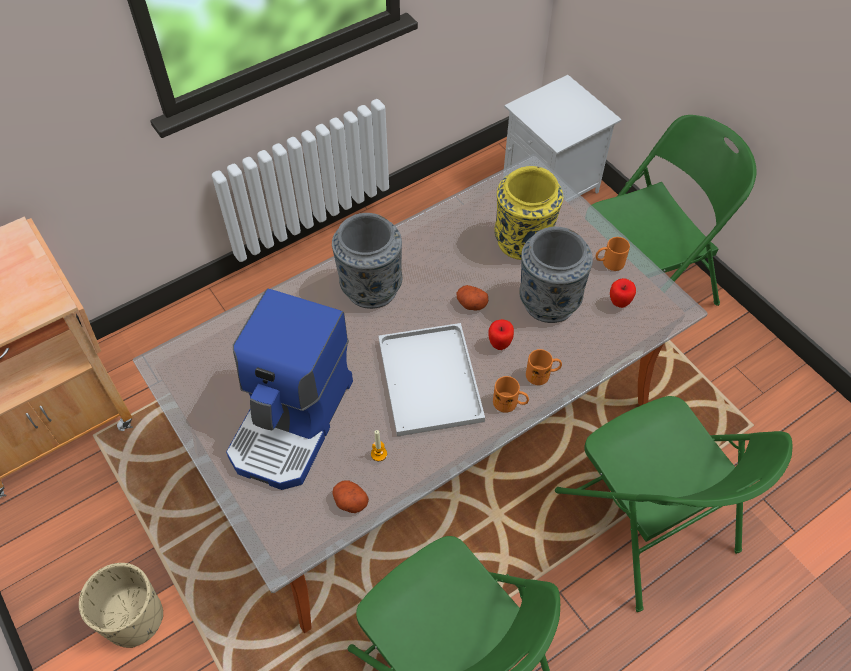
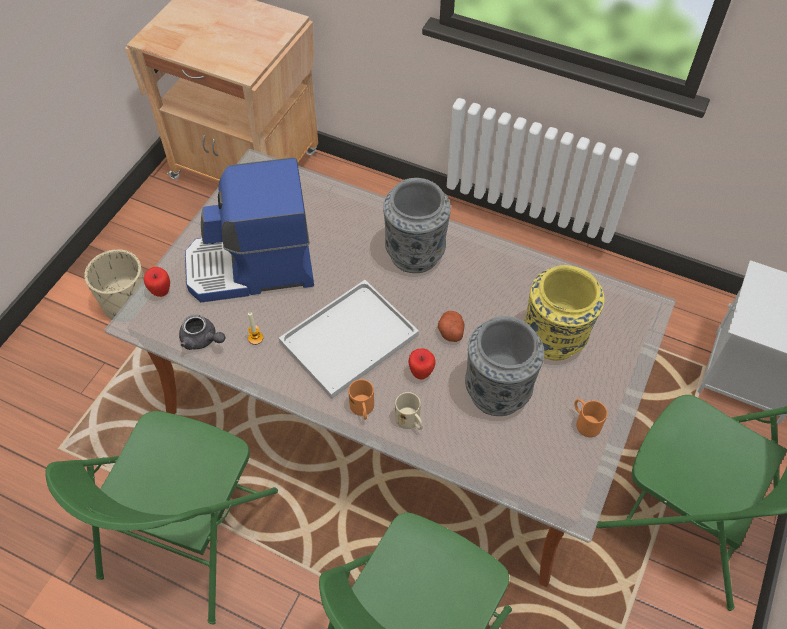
camera: 60 degrees right, 0 degrees up
(350, 501) = (202, 340): potato -> grey teapot
(542, 374) = (411, 421): orange mug -> beige mug
(619, 303) = (540, 451): apple -> apple (161, 291)

